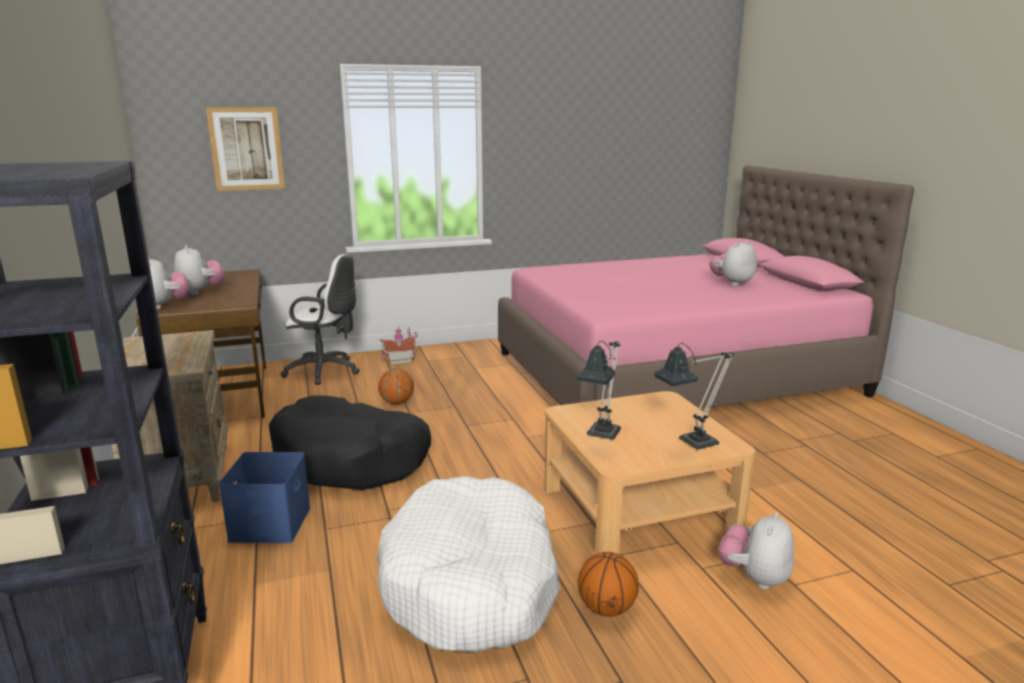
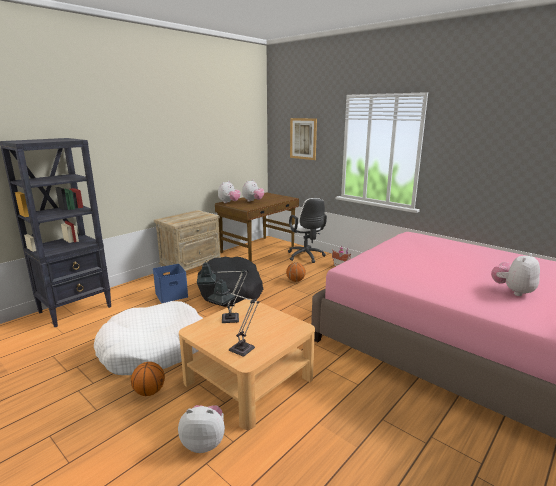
camera: 60 degrees right, 0 degrees up
(732, 283) = (513, 291): plush toy -> plush toy turned 60 degrees counterclockwise

